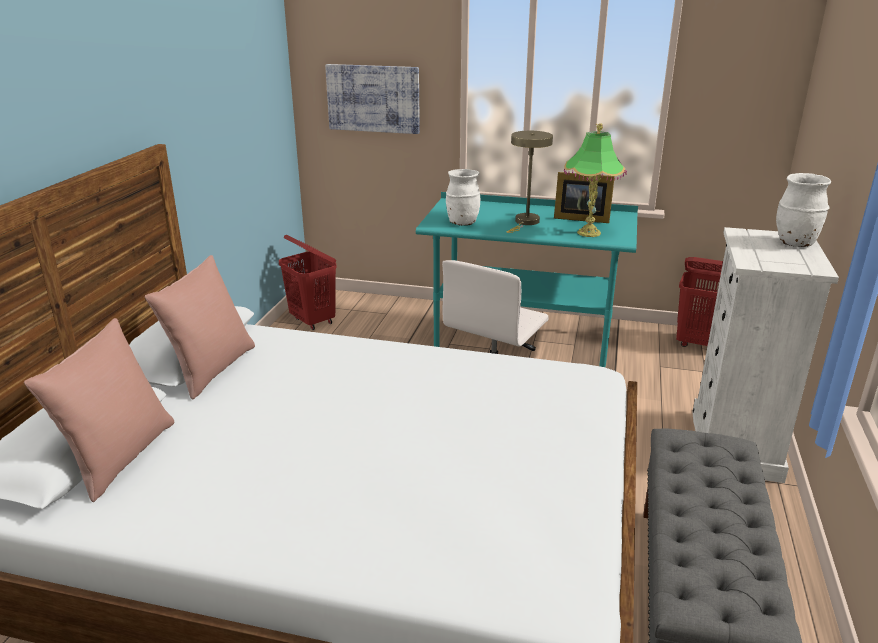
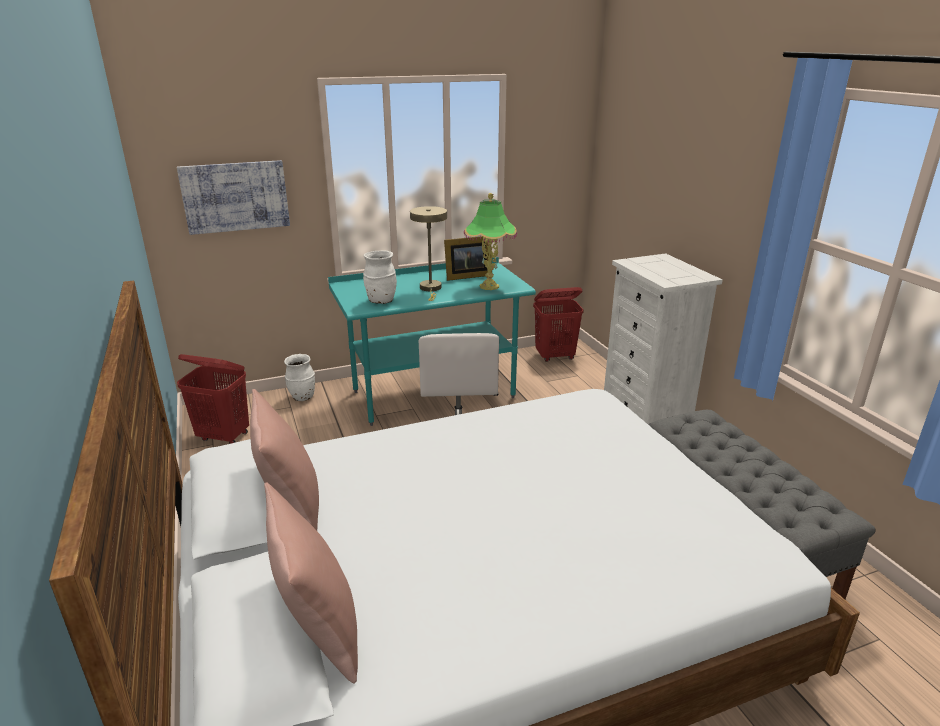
camera: 35 degrees left, 0 degrees up
(795, 243) = (667, 262): white vase -> white vase (302, 397)

